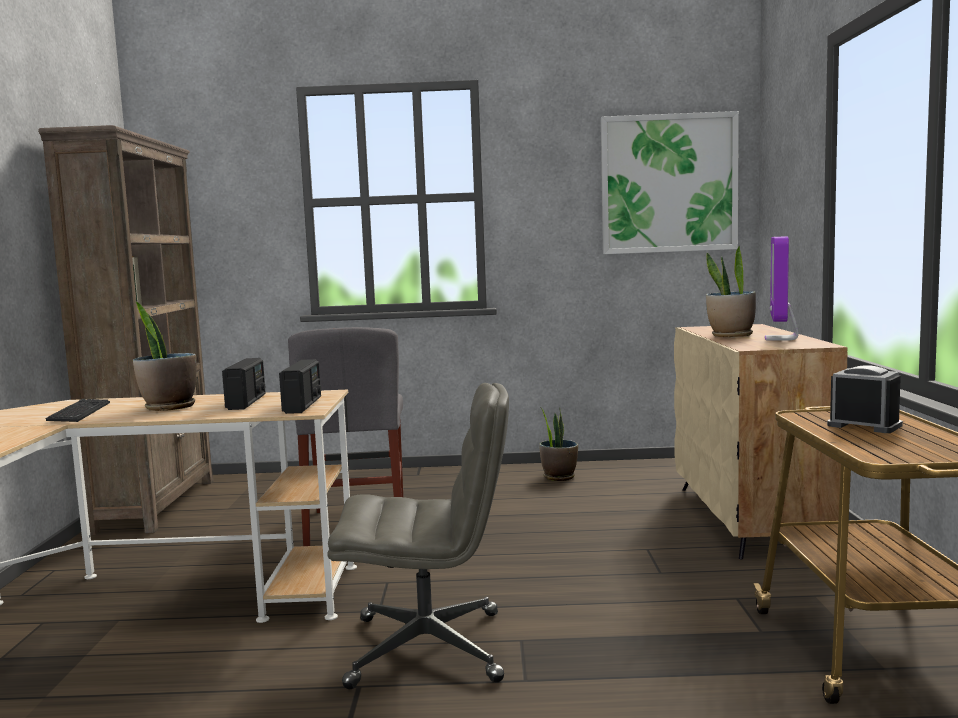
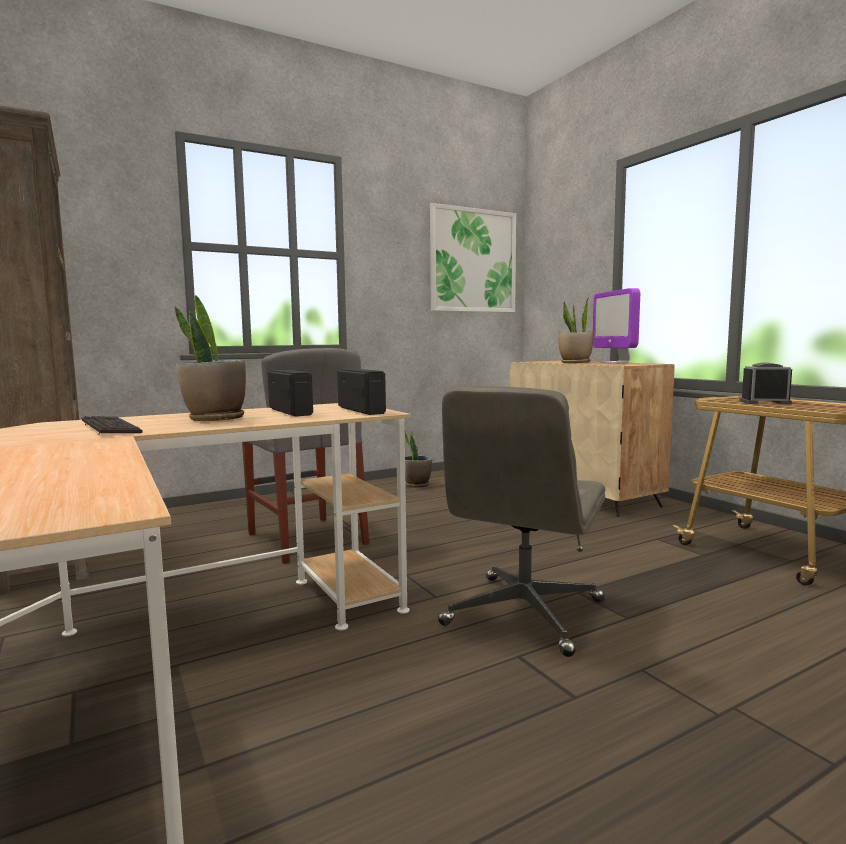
camera: 30 degrees left, 0 degrees up
(429, 648) = (524, 614): grey office chair -> grey office chair turned 150 degrees clockwise

